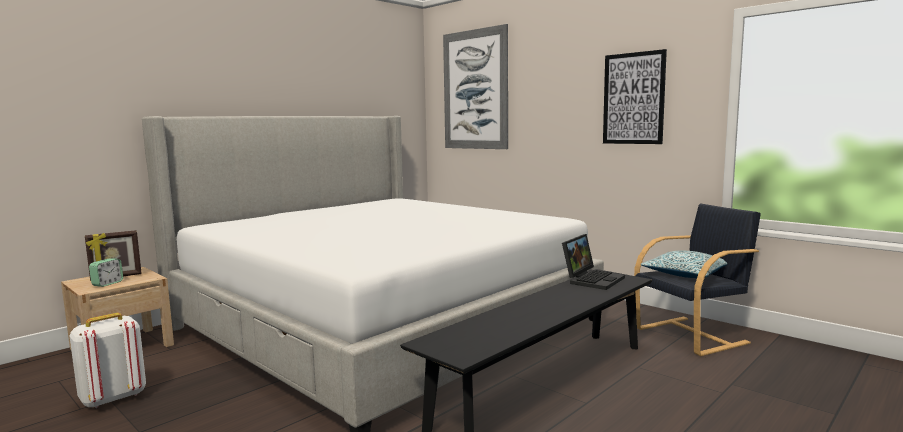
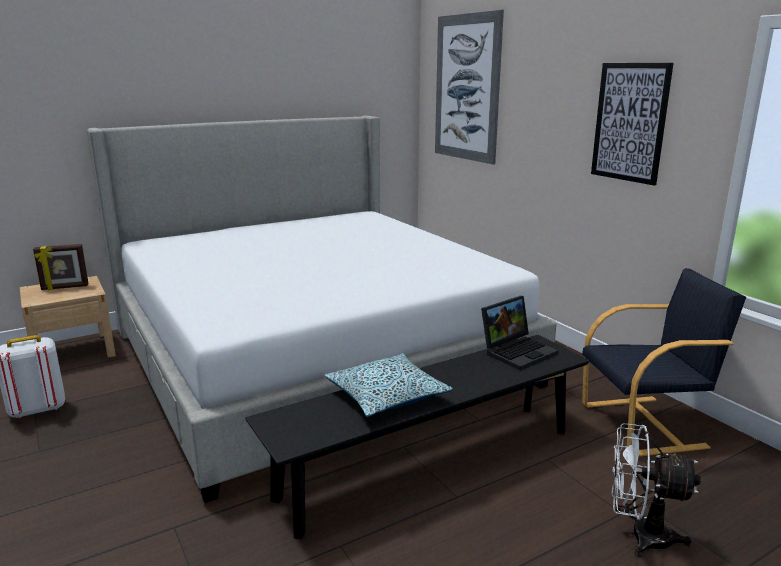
camera: 15 degrees right, 10 degrees up
(107, 283) = (52, 295): alarm clock -> none
(685, 274) = (642, 355): pillow -> pillow (386, 396)
(748, 405) = (639, 535): none -> white fan

